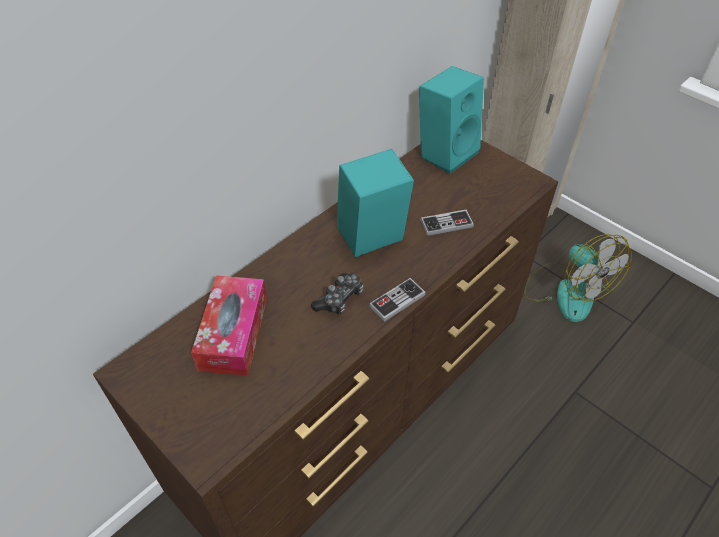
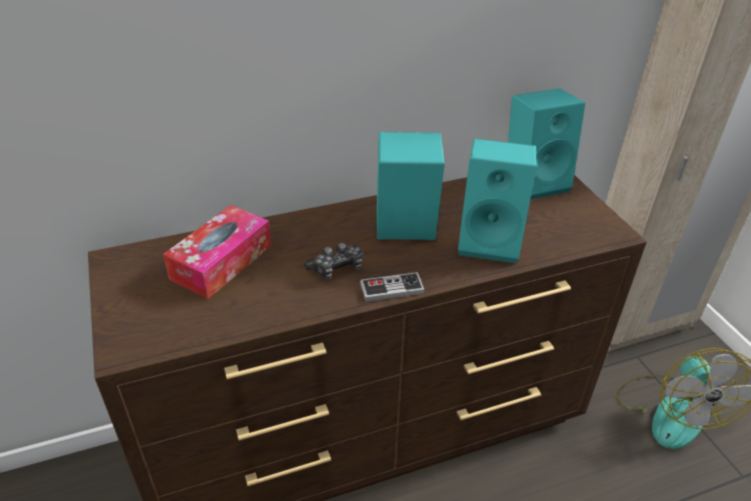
camera: 25 degrees right, 10 degrees down
(446, 224) = (491, 241): game controller -> turquoise speaker

